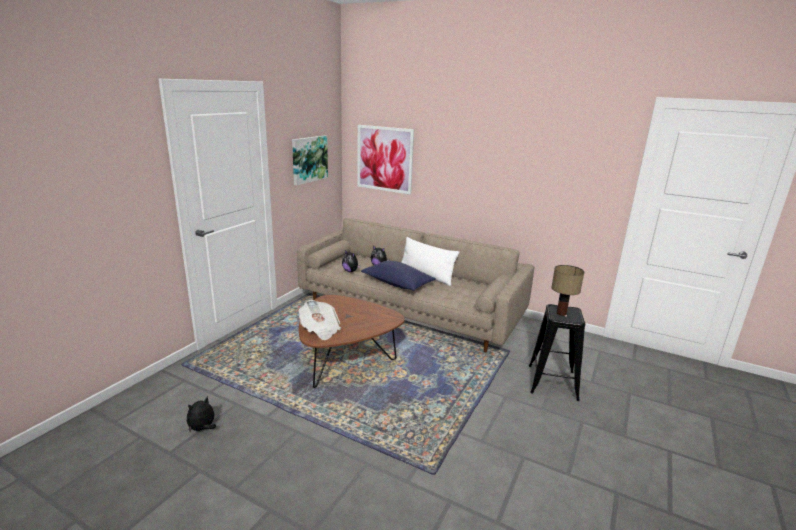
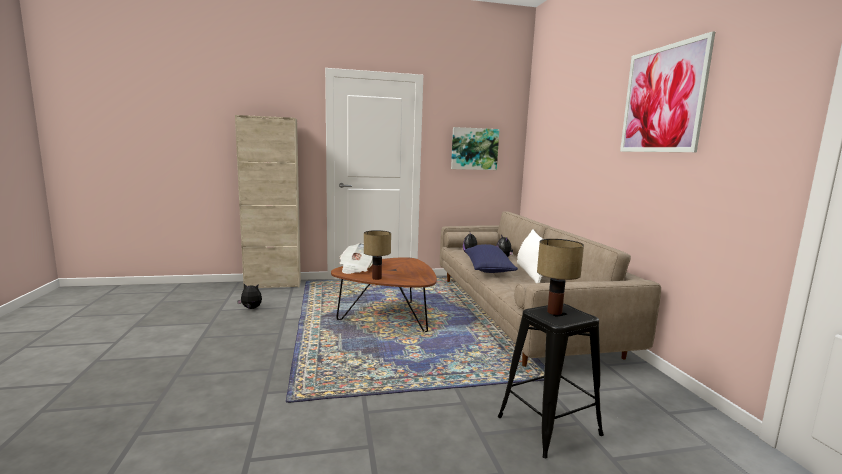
camera: 50 degrees right, 10 degrees down
(150, 388) = (273, 284): none -> beige cabinet
(360, 332) = (376, 278): none -> table lamp
(384, 159) = (548, 151): picture -> picture (662, 99)

